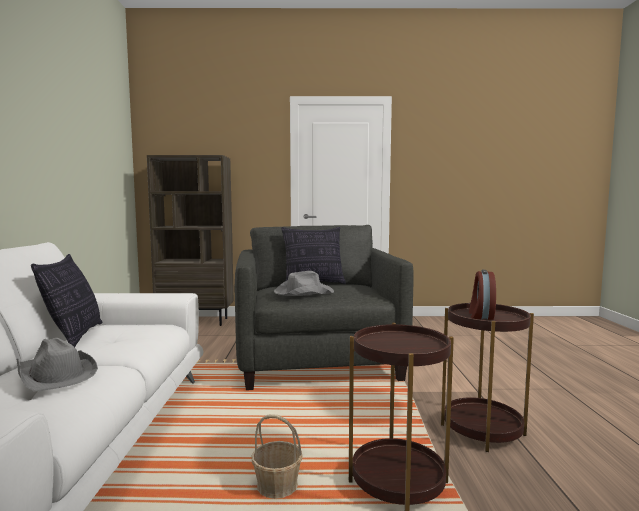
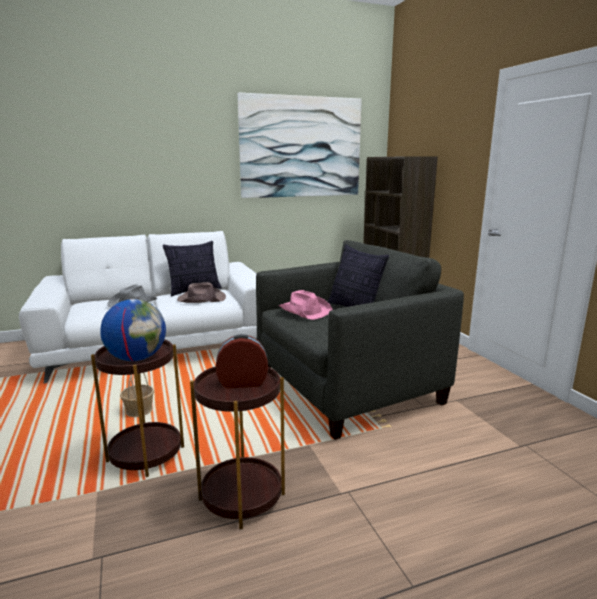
camera: 70 degrees right, 10 degrees up
(80, 134) = (301, 147): none -> picture
(130, 335) = (201, 299): none -> brown hat
(303, 292) = (305, 311): grey hat -> pink hat
(411, 343) = (137, 358): none -> globe

